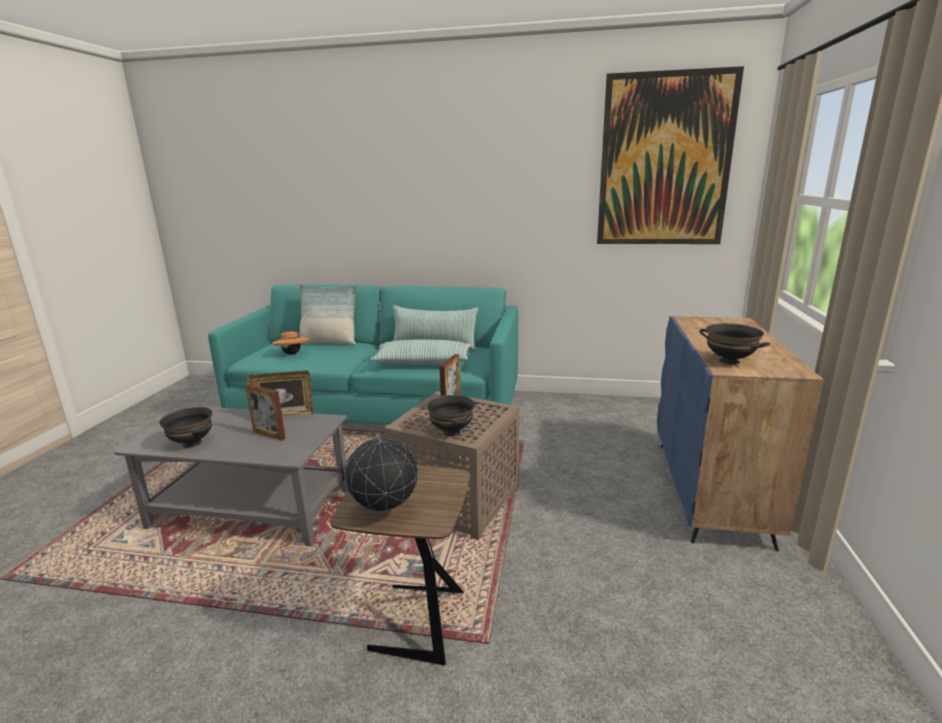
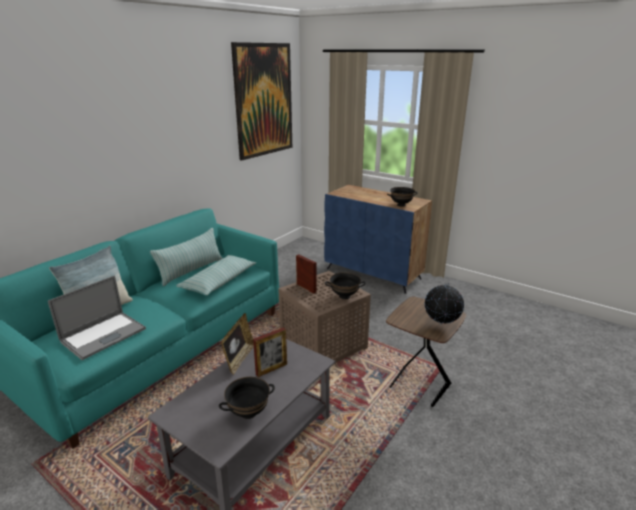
camera: 65 degrees left, 5 degrees up
(292, 353) = (103, 335): orange hat -> laptop

